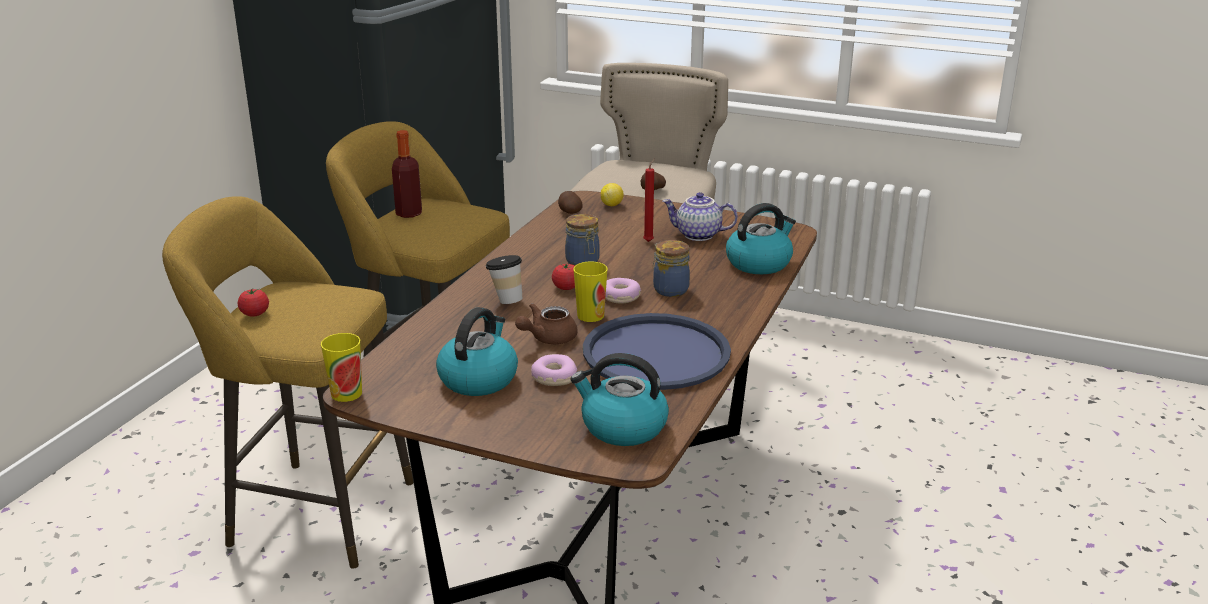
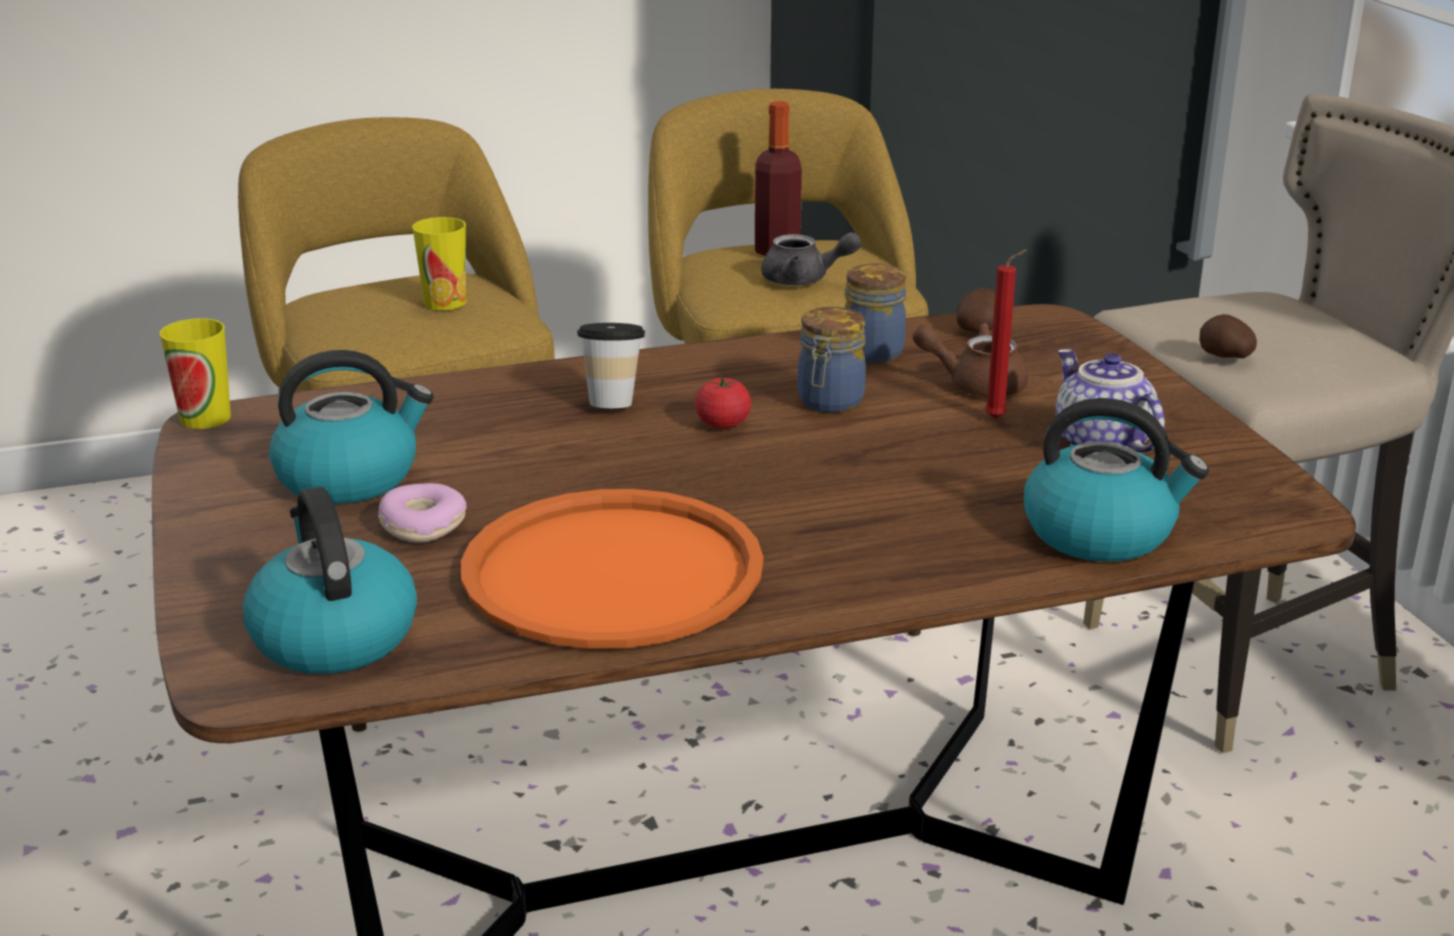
camera: 50 degrees right, 0 degrees up
(255, 313) = (356, 293): tomato -> none
(450, 221) = (804, 280): none -> grey teapot
(547, 338) = (538, 474): brown teapot -> brown teapot (975, 384)
(590, 315) = (660, 475): cup -> cup (445, 302)
(612, 205) = (1069, 345): lemon -> none
(620, 297) = (760, 472): donut -> none
(656, 353) = (613, 571): blue tray -> orange tray
(669, 289) = (855, 498): jar -> jar (872, 351)

